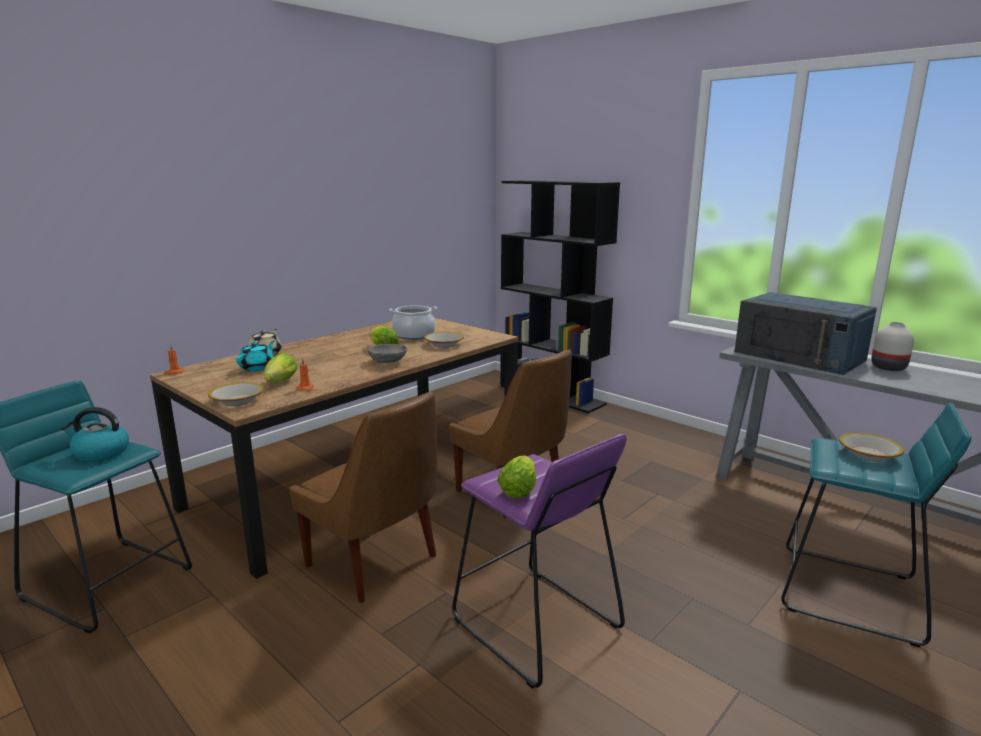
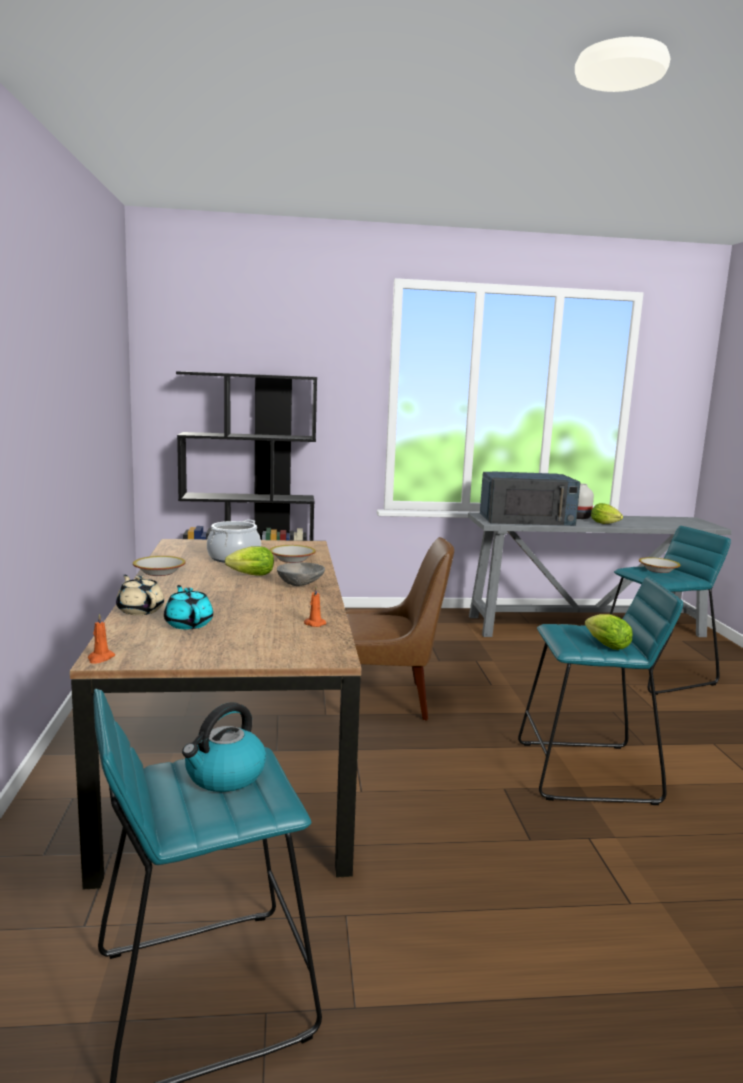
camera: 50 degrees left, 5 degrees down
(237, 401) = (295, 654): bowl -> bowl (159, 572)
(279, 383) = (273, 628): lettuce -> lettuce (606, 524)
(375, 563) = (415, 801): brown chair -> none
(535, 624) = (586, 772): purple stool -> turquoise stool

